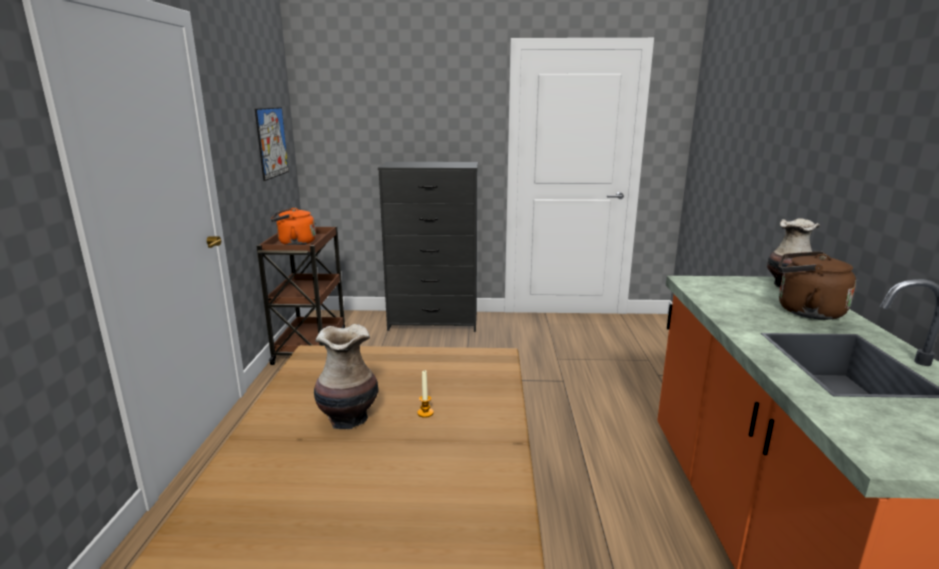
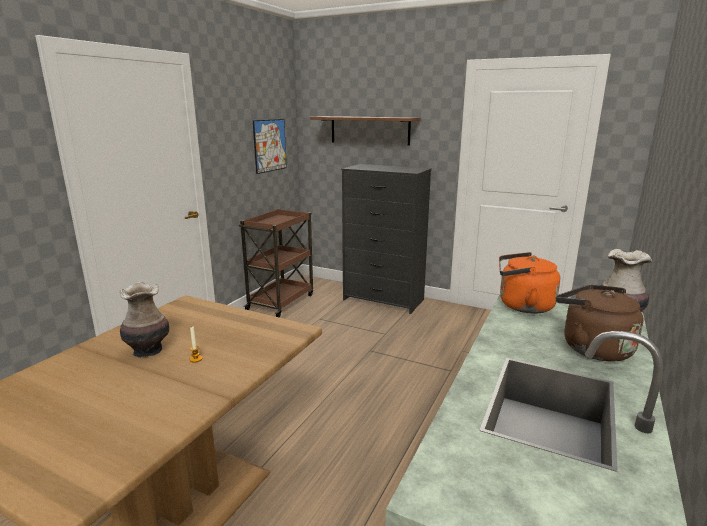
camera: 25 degrees right, 0 degrees up
(294, 243) = (272, 222): orange kettle -> orange kettle (522, 306)
(395, 120) = (369, 130): none -> brown shelf

